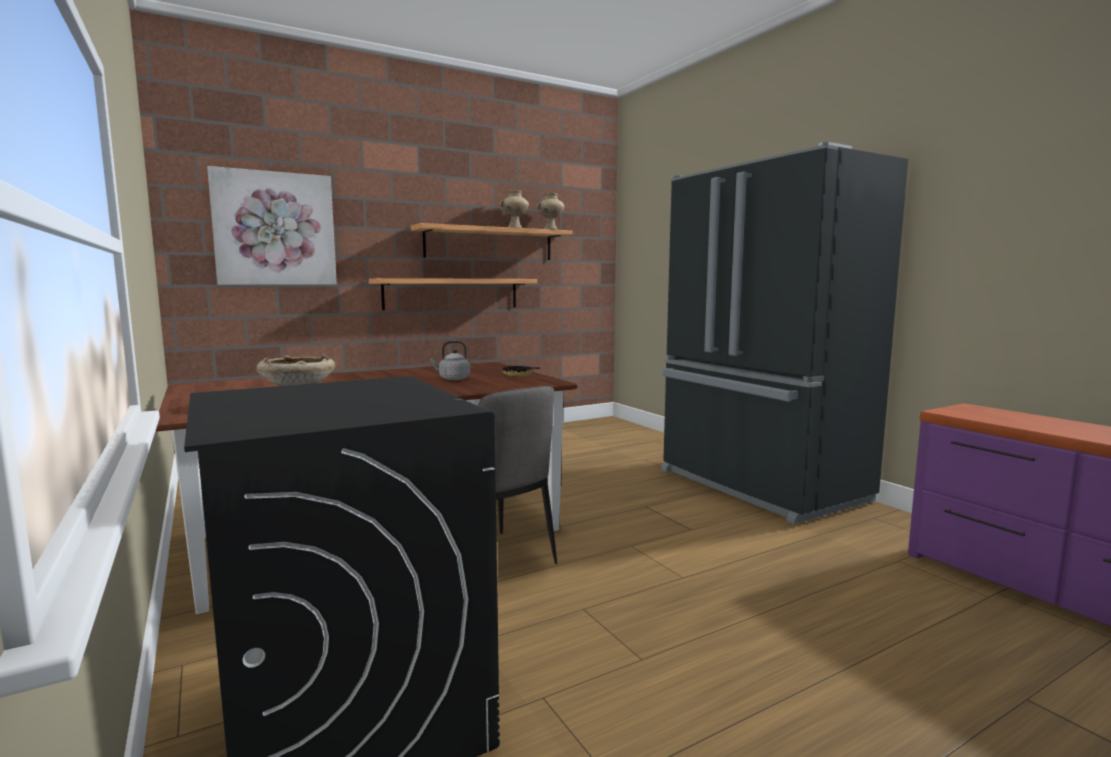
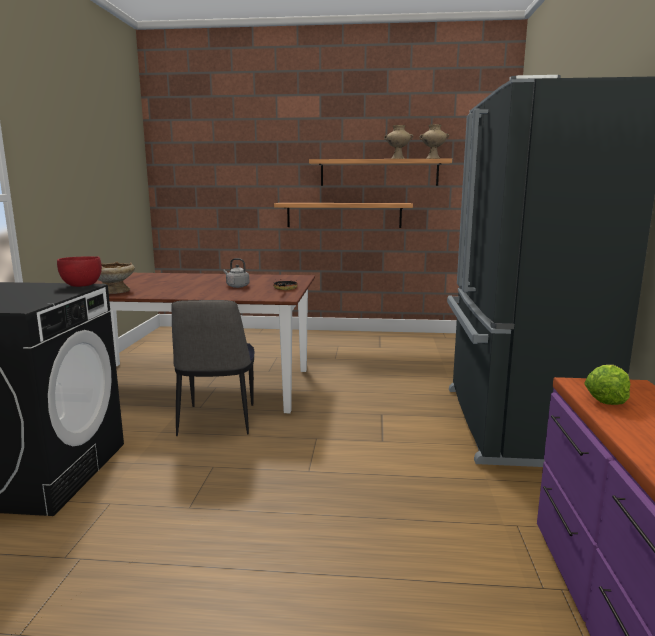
camera: 35 degrees right, 5 degrees up
(275, 229) = (216, 168): picture -> none
(394, 380) = (82, 286): none -> red bowl
(987, 417) = (606, 398): none -> lettuce

